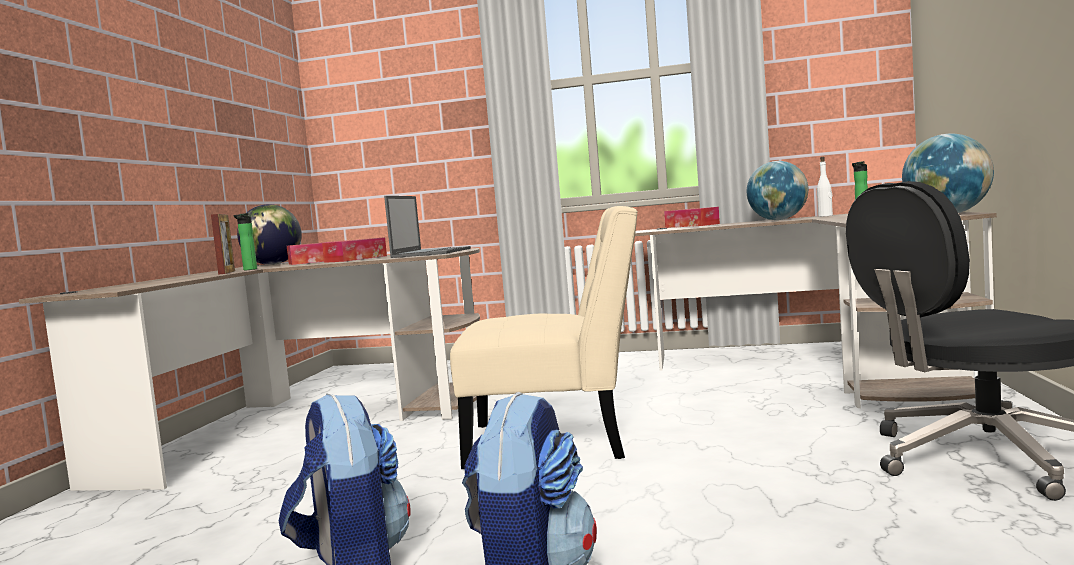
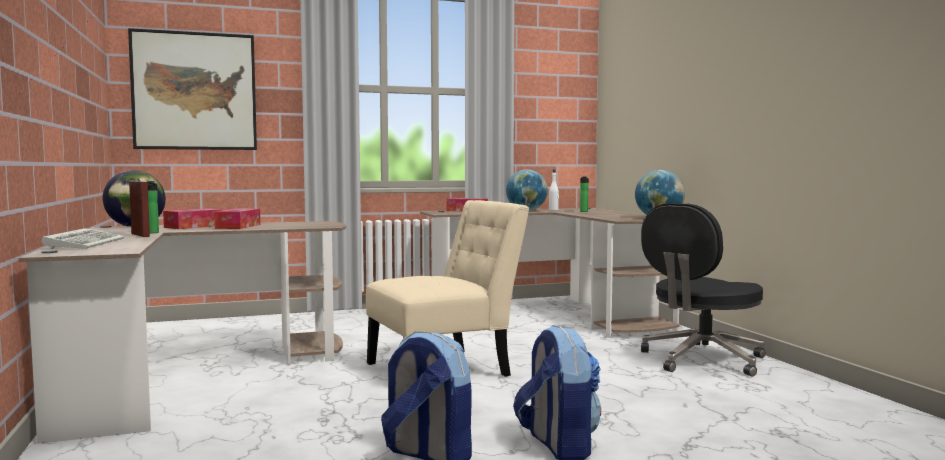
camera: 30 degrees left, 0 degrees up
(139, 283) = (85, 243): none -> keyboard
(382, 115) = (195, 91): none -> picture
(432, 253) = (308, 224): laptop -> none

